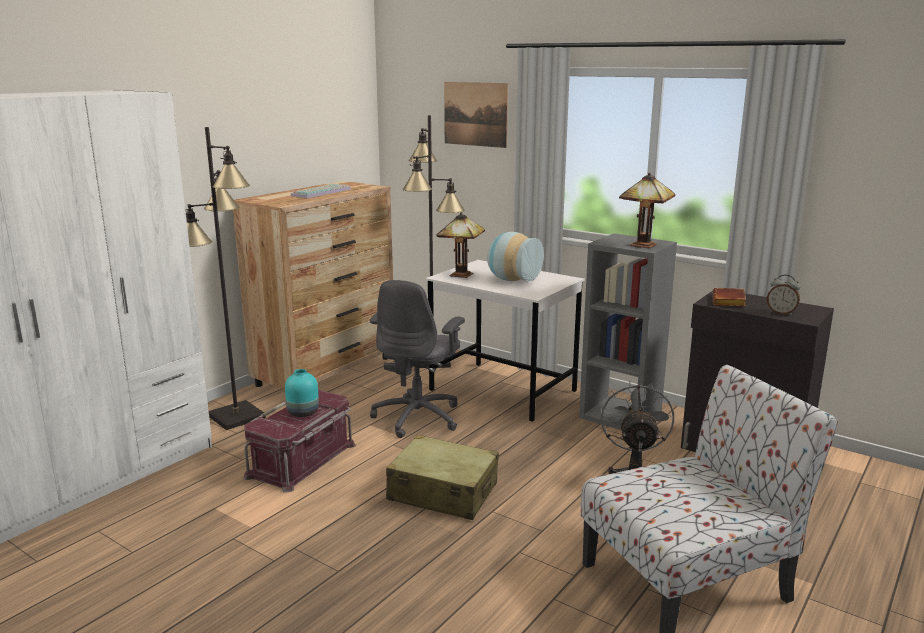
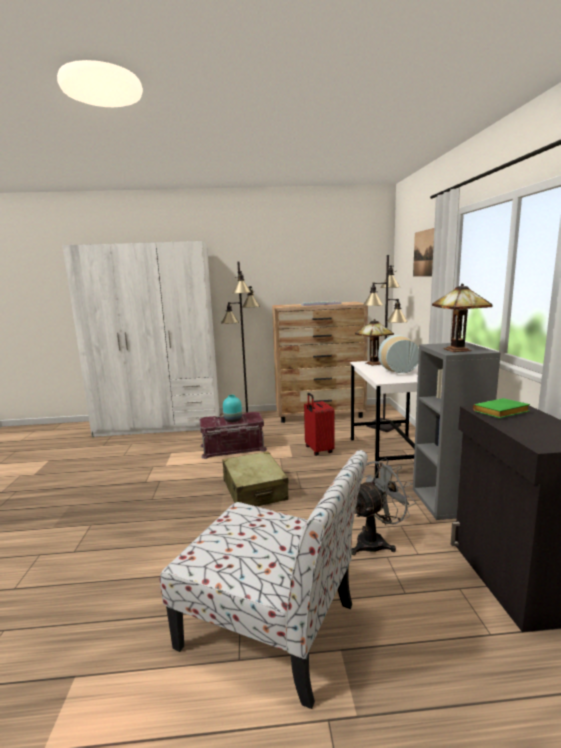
camera: 50 degrees right, 5 degrees down
(418, 417) = (318, 450): grey office chair -> red suitcase
(730, 302) = (501, 413): brown book -> green book
(781, 313) = (529, 433): alarm clock -> none

